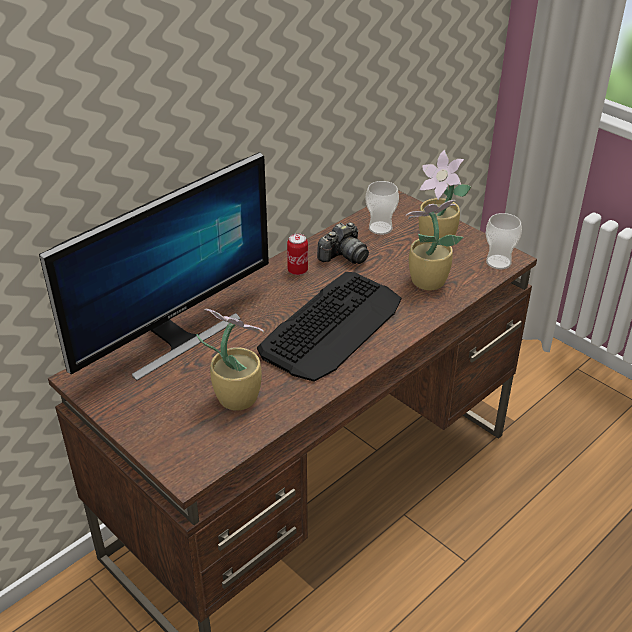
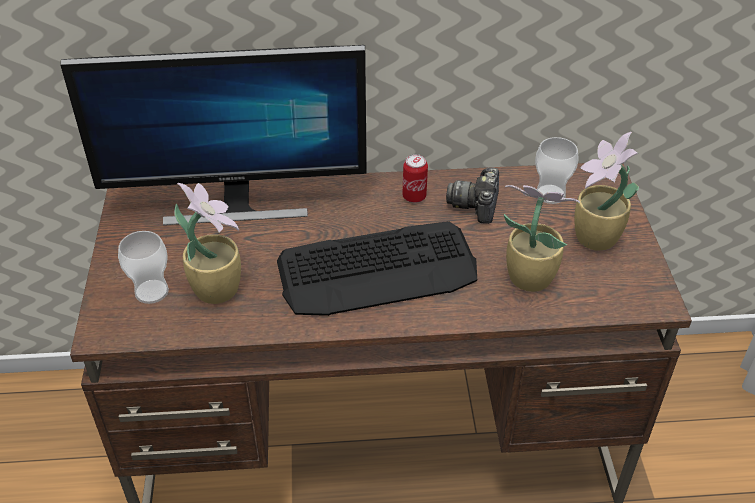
camera: 40 degrees right, 5 degrees up
(343, 256) = (476, 205): camera -> camera turned 105 degrees clockwise
(498, 262) = (637, 299): cup -> cup (151, 291)

